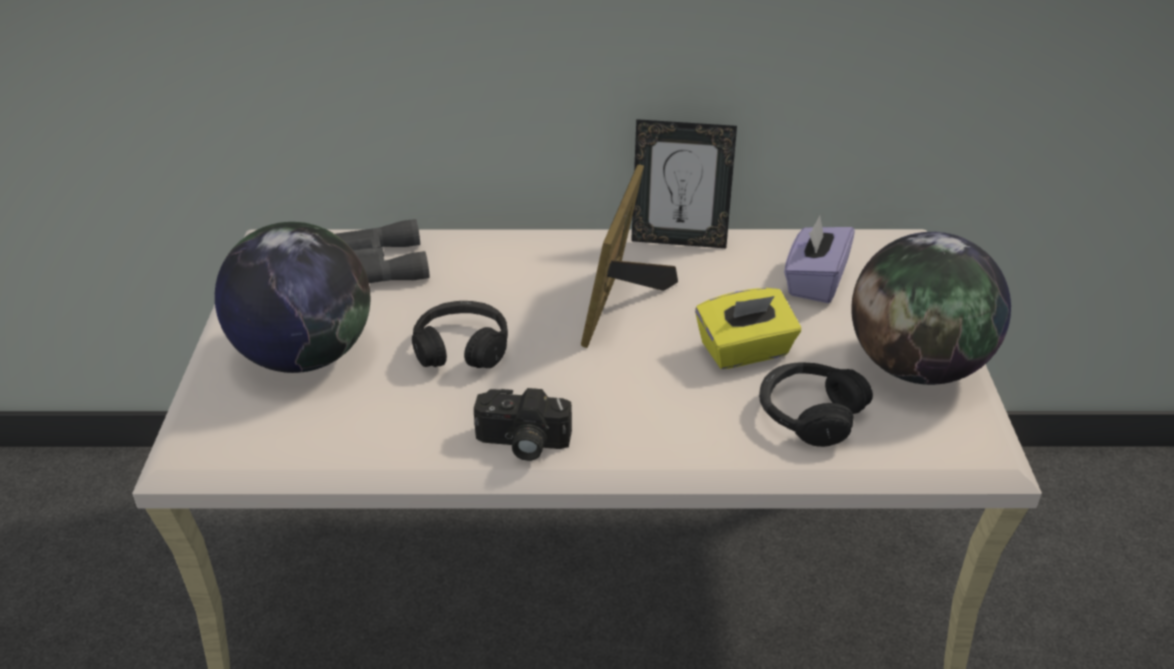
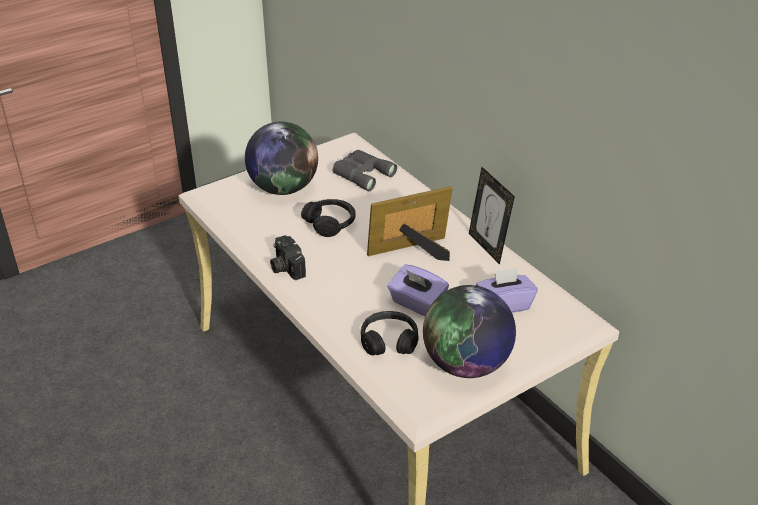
camera: 55 degrees right, 0 degrees up
(745, 351) = (417, 303): yellow tissue box -> purple tissue box

